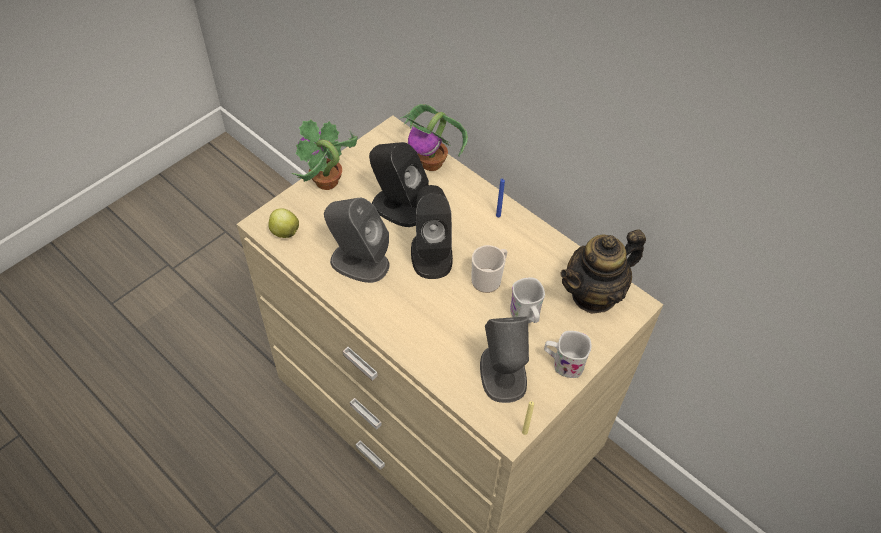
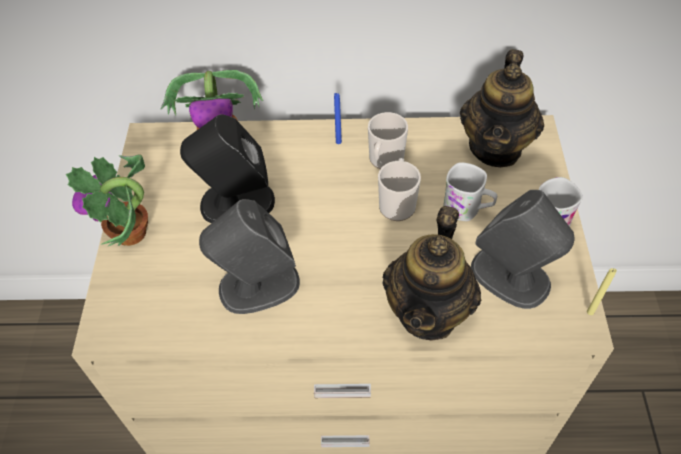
camera: 40 degrees left, 0 degrees up
(284, 232) = (140, 319): apple -> none
(431, 254) = (319, 221): black speaker -> none
(432, 352) = (428, 312): none -> teapot
(512, 248) = (384, 160): none -> mug

